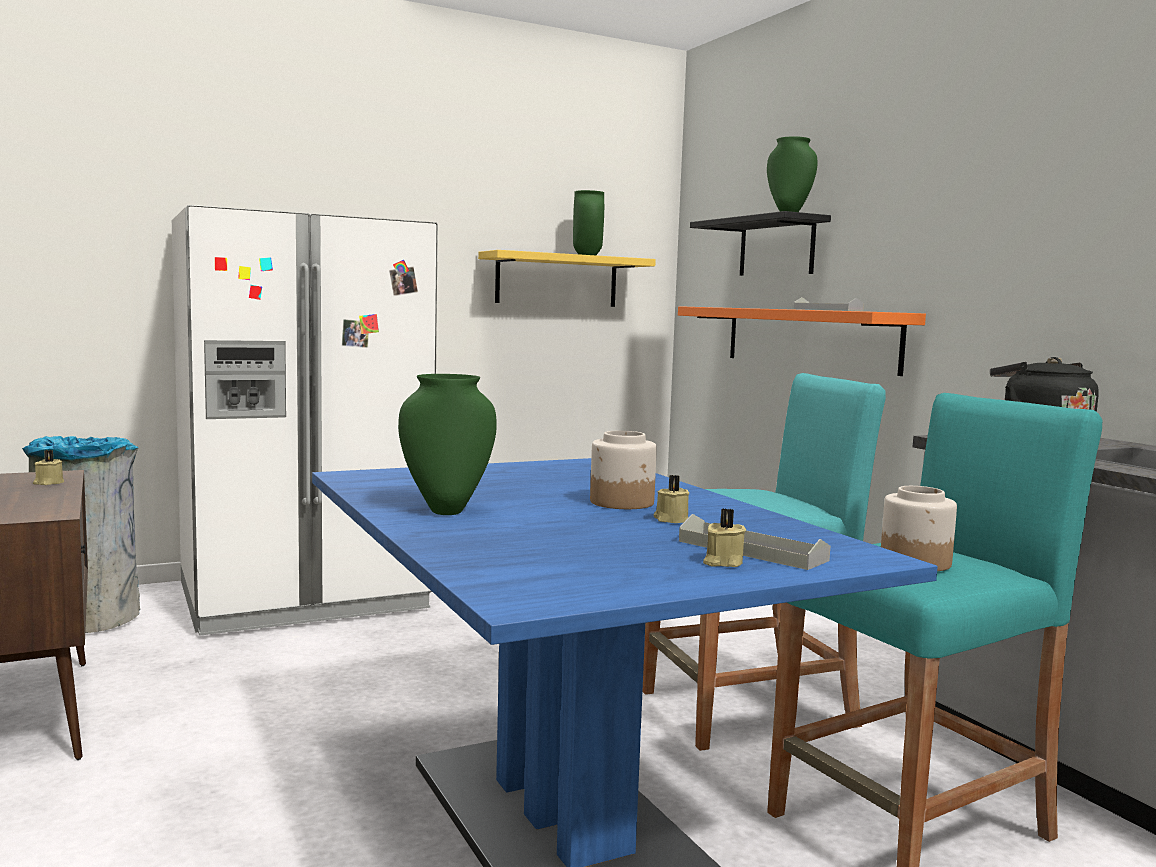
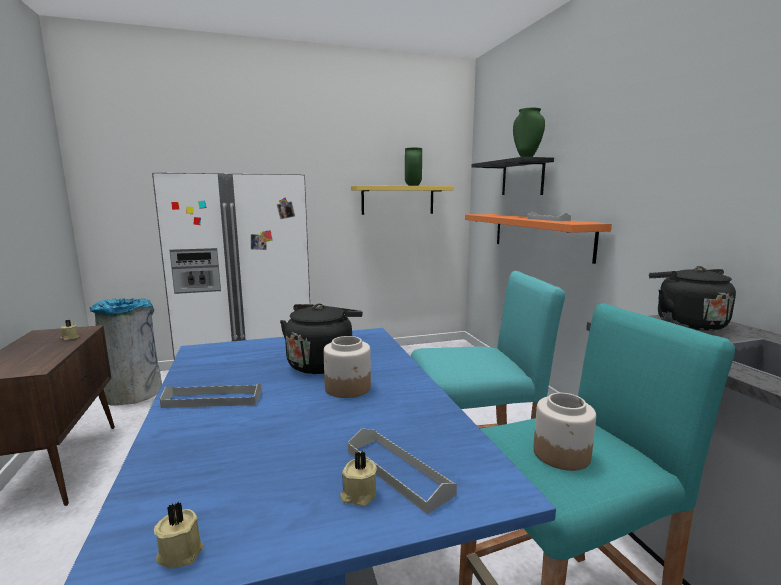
camera: 10 degrees right, 5 degrees up
(446, 511) = (213, 399): green vase -> grey tray
(559, 485) = (322, 363): none -> black kettle
(671, 520) = (366, 415): beige candle -> beige candle (180, 551)

